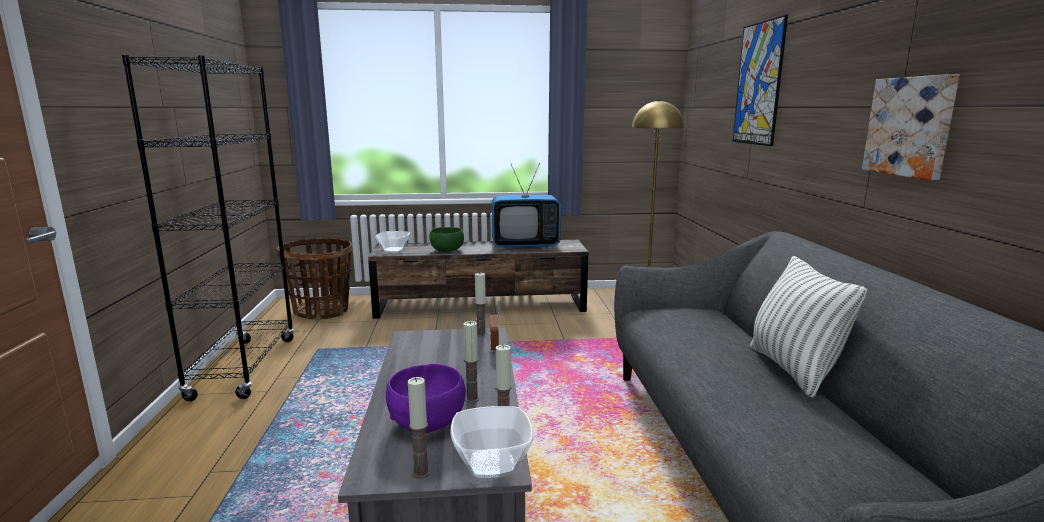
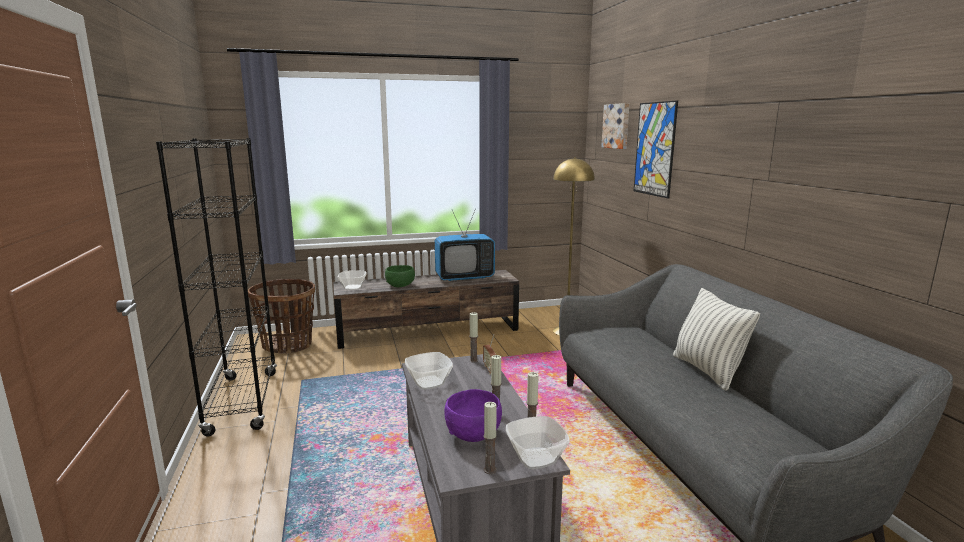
camera: 10 degrees left, 0 degrees up
(411, 355) = (429, 382): none -> bowl
(911, 126) = (777, 196): picture -> picture (617, 126)

